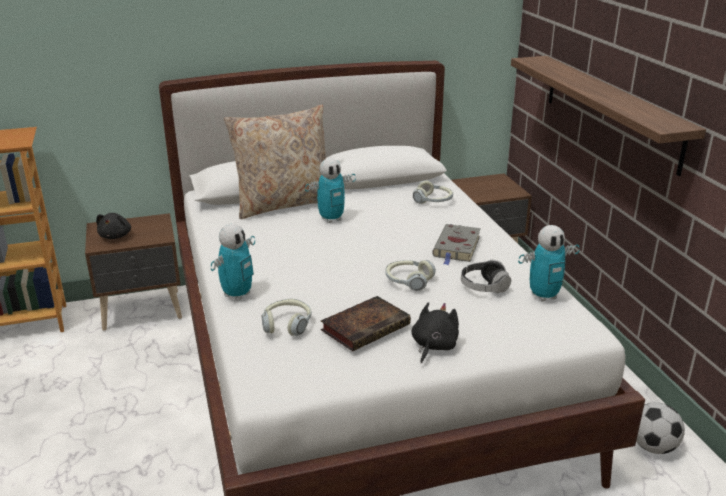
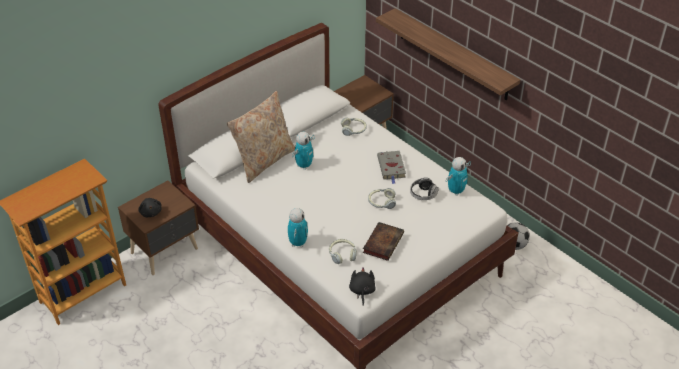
camera: 25 degrees left, 15 degrees up
(433, 346) = (421, 243): black plush toy -> black plush toy (362, 291)

